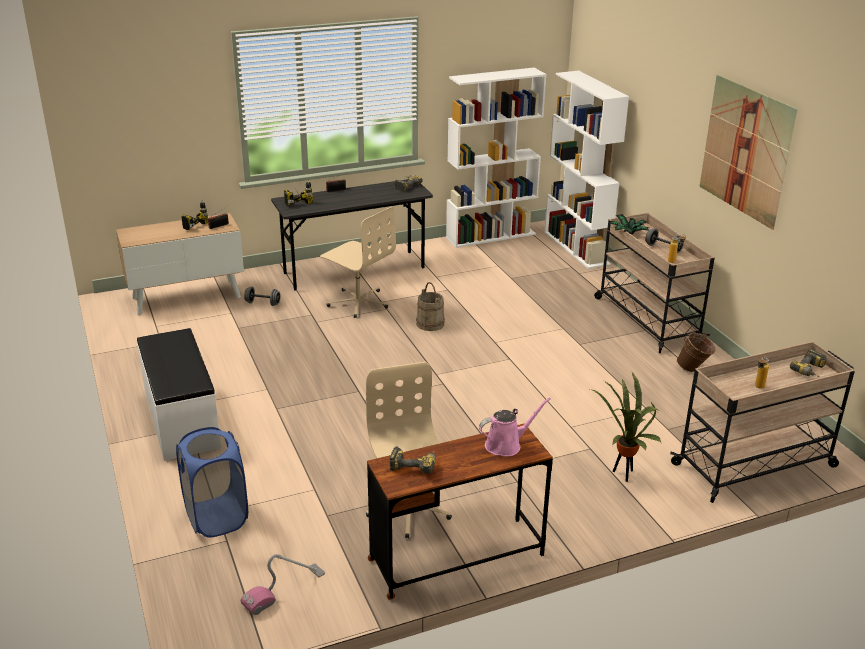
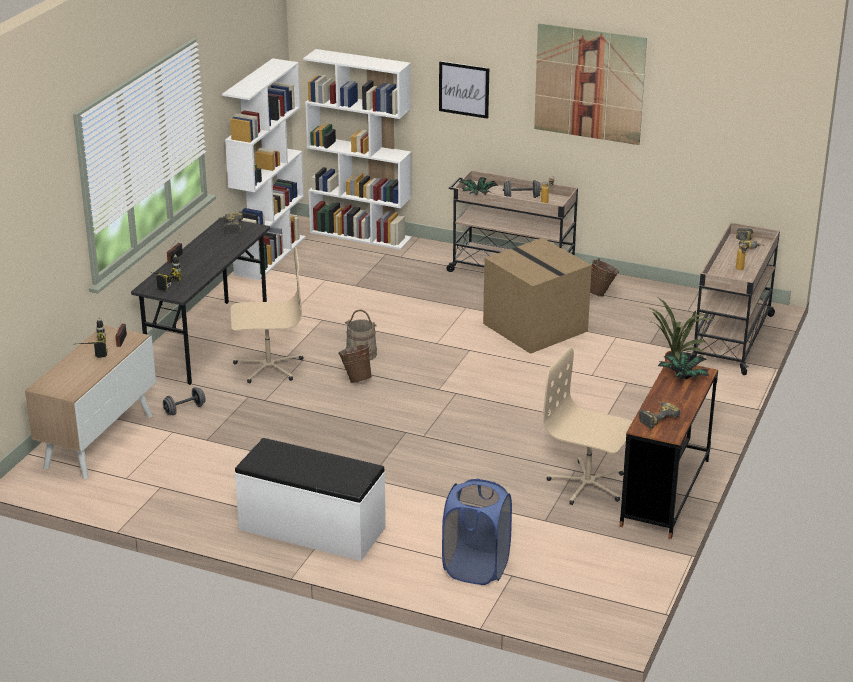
camera: 45 degrees left, 0 degrees up
(284, 590) = (603, 575): vacuum cleaner -> none
(395, 338) = (356, 379): none -> brown bucket
(506, 445) = (682, 377): pink watering can -> potted plant
(592, 368) = (537, 327): none -> cardboard box
(660, 132) = (464, 89): none -> picture

